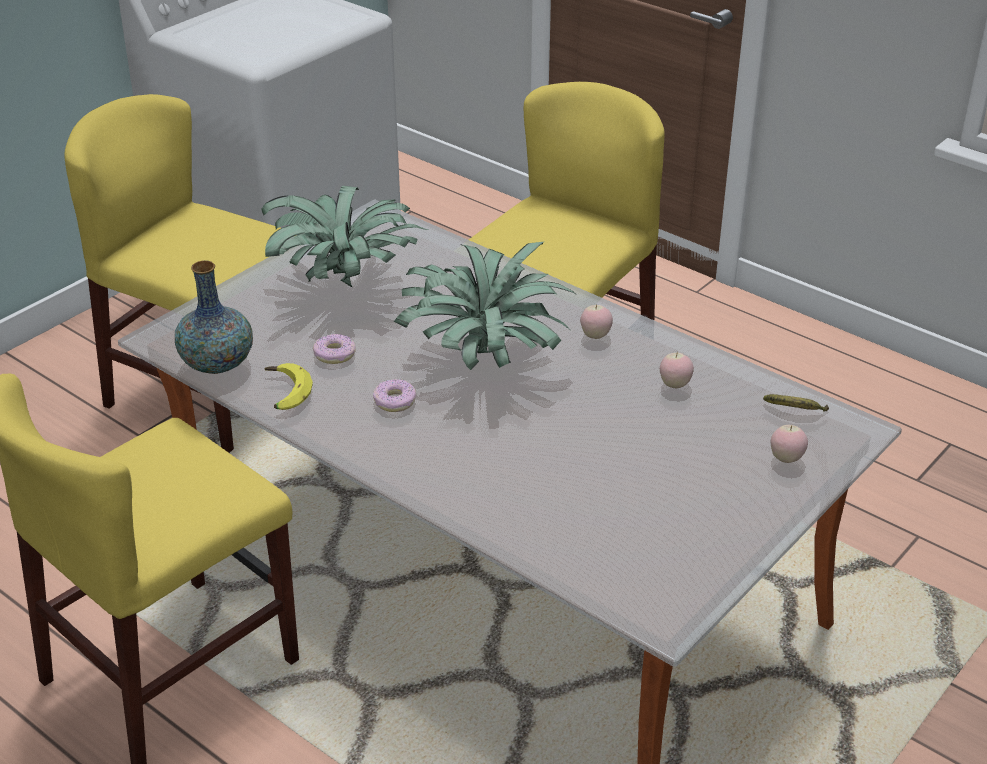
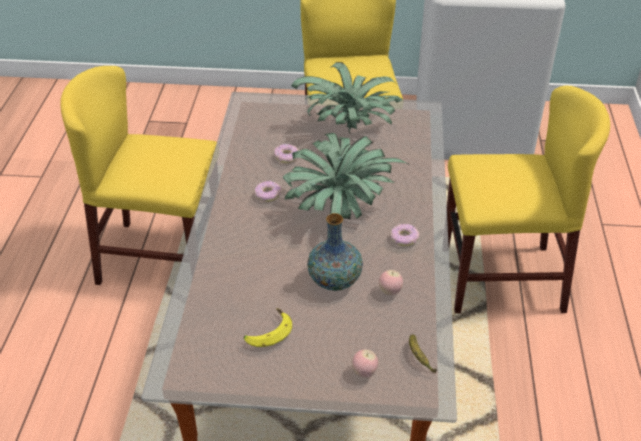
camera: 55 degrees right, 5 degrees up
(217, 364) = (242, 127): vase -> vase (334, 280)
(283, 393) = (239, 157): banana -> banana (267, 332)
(595, 336) = (404, 238): apple -> donut

